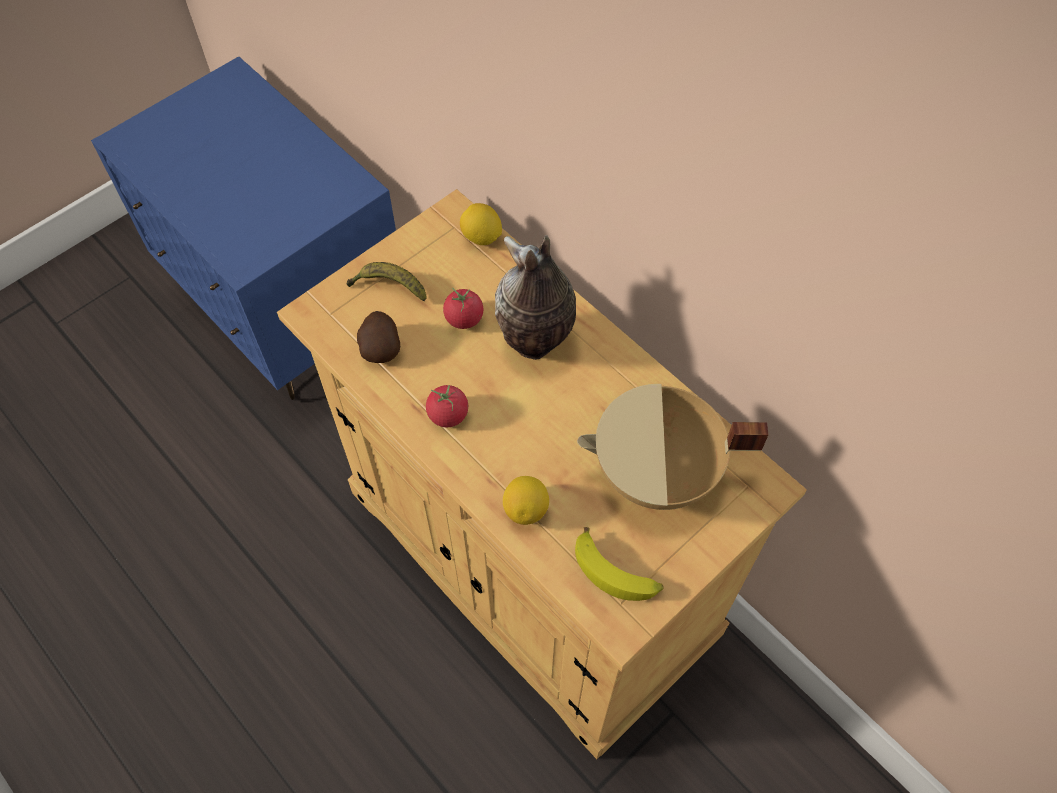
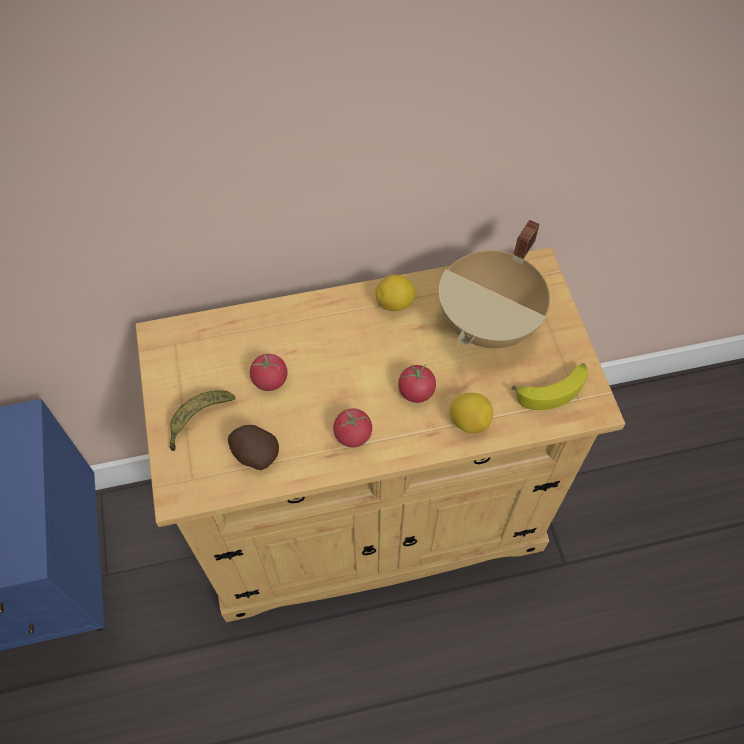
camera: 60 degrees left, 0 degrees up
(481, 237) = (200, 329): lemon -> lemon (395, 304)
(530, 445) = (416, 391): none -> tomato
(534, 344) = (328, 344): vase -> none

